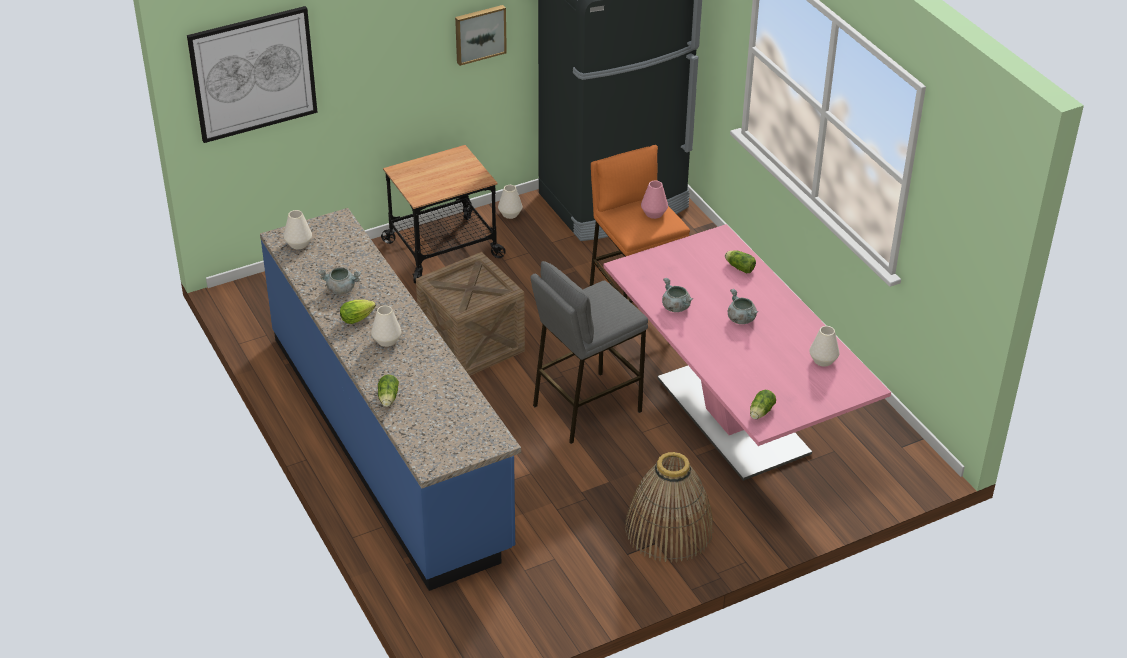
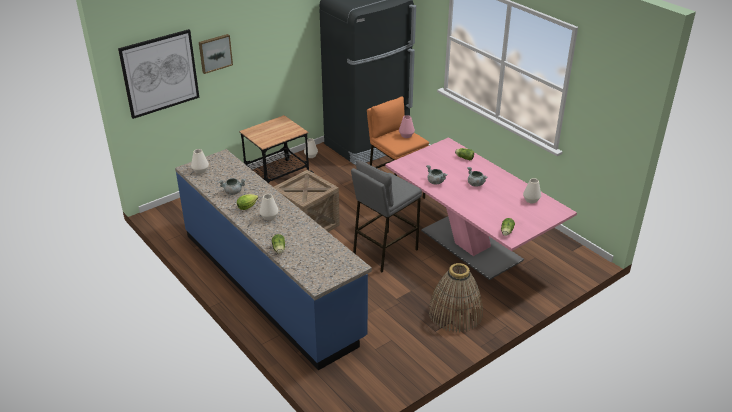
camera: 10 degrees left, 5 degrees down
(479, 33) = (288, 47): picture -> picture (215, 53)

